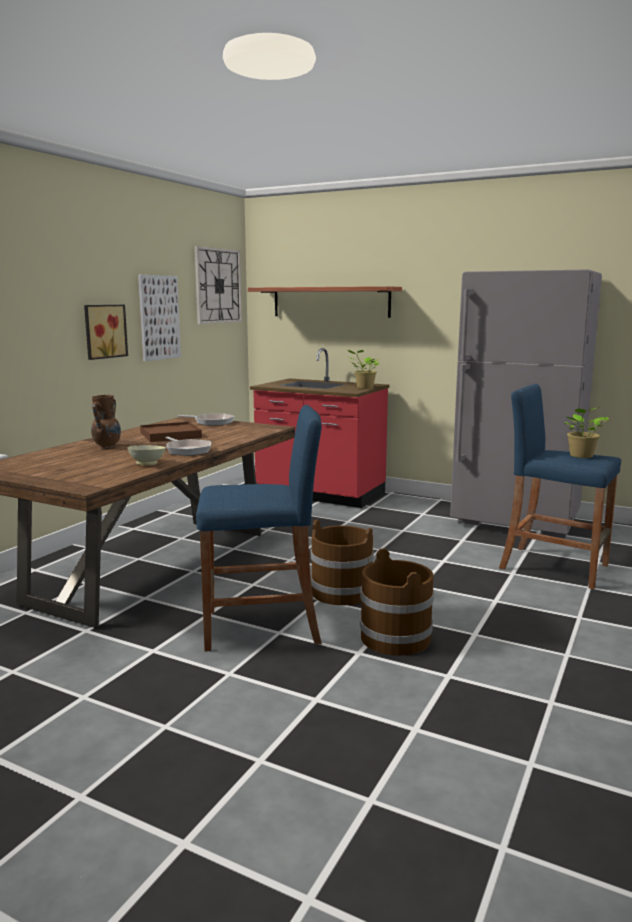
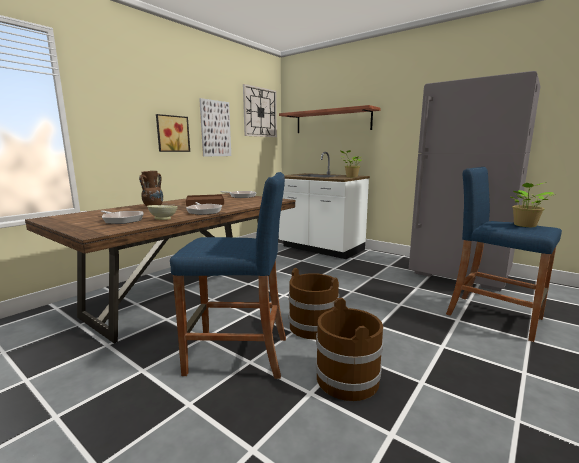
camera: 10 degrees right, 0 degrees up
(92, 467) = (122, 220): none -> frying pan
(320, 494) = (320, 248): red counter -> white counter

